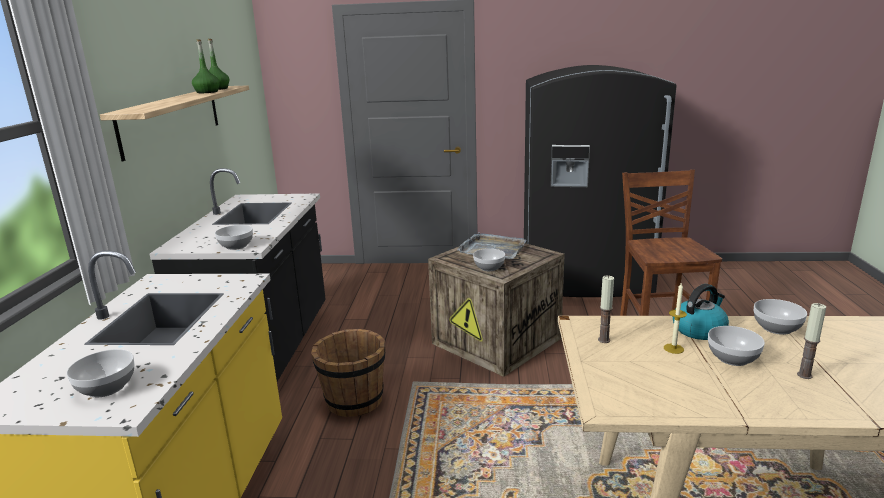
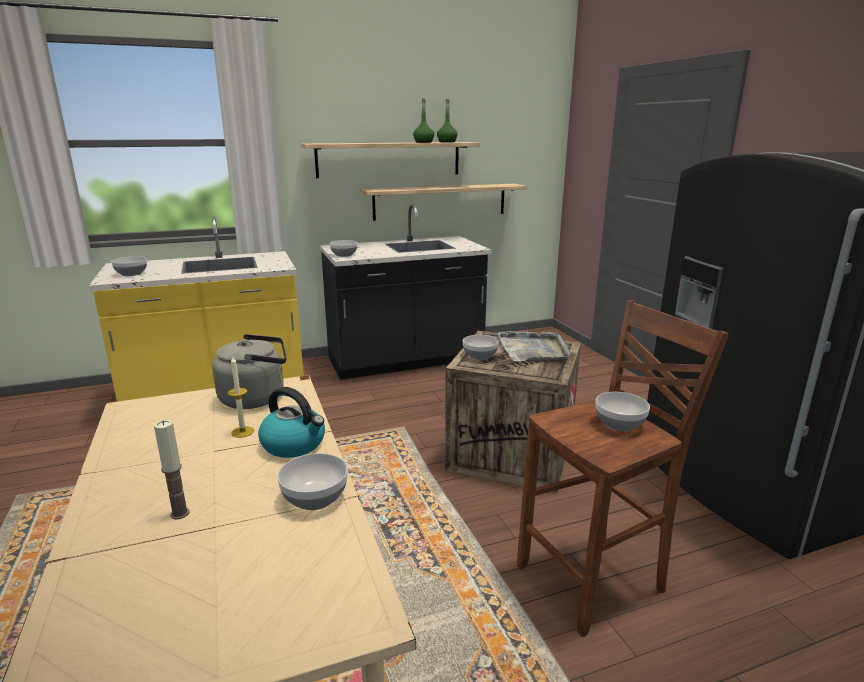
camera: 65 degrees right, 0 degrees up
(213, 160) = (440, 201): none -> shelf
(354, 401) = (360, 410): brown bucket -> none
(604, 340) = (257, 398): candle -> grey kettle
(733, 358) = (221, 466): bowl -> bowl (619, 424)

